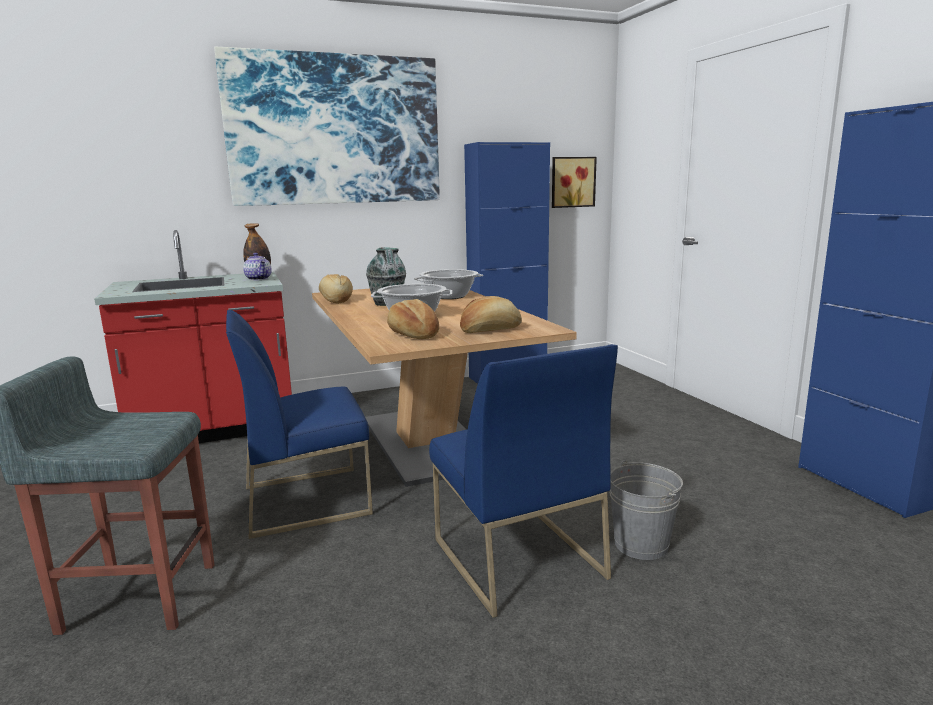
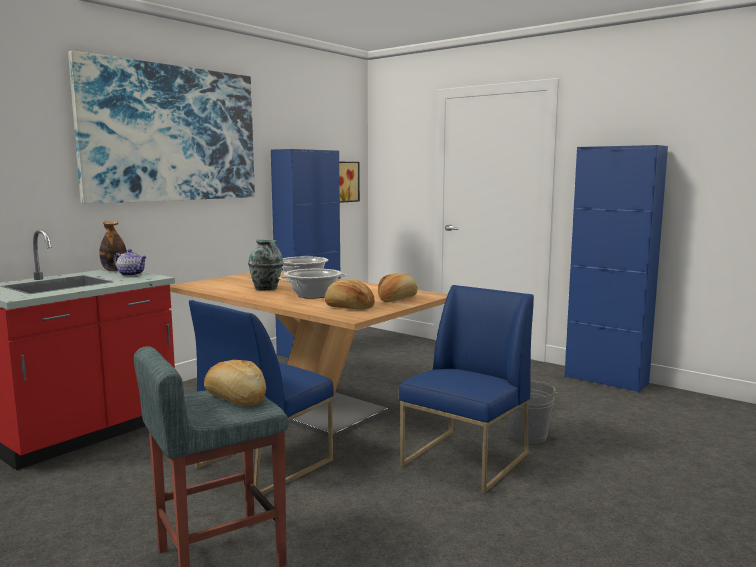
camera: 30 degrees left, 5 degrees down
(335, 300) = (210, 290): bread -> bread (235, 399)
(516, 558) = (466, 460): blue chair -> blue chair turned 90 degrees counterclockwise

